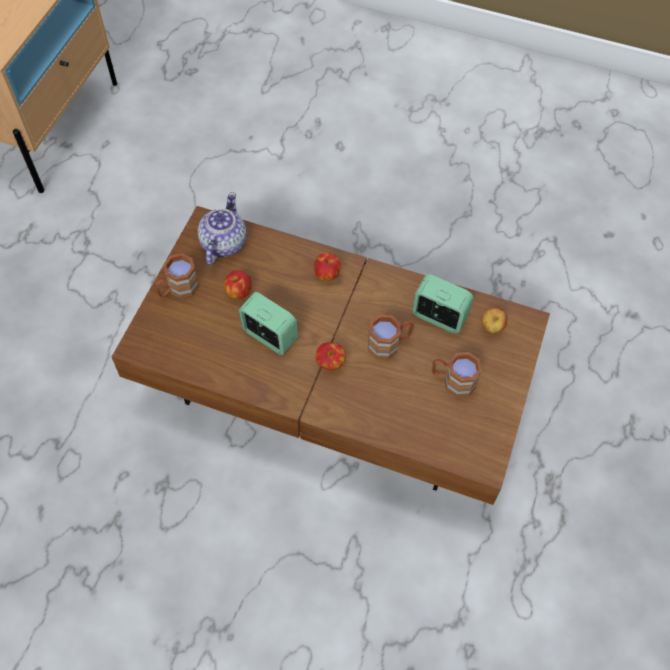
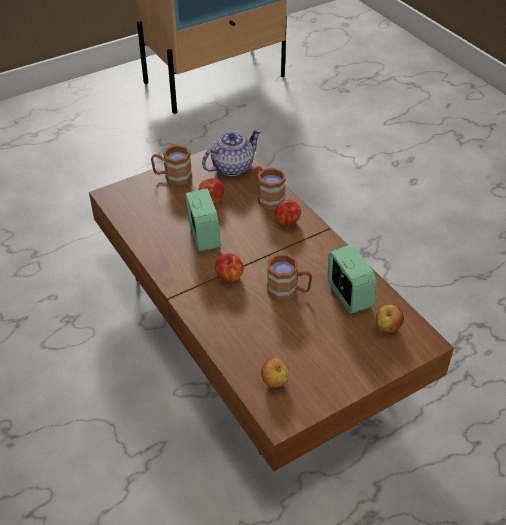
camera: 40 degrees right, 15 degrees down
(452, 381) = (314, 344): brown mug -> brown mug (267, 197)
(454, 436) = (275, 382): none -> apple

